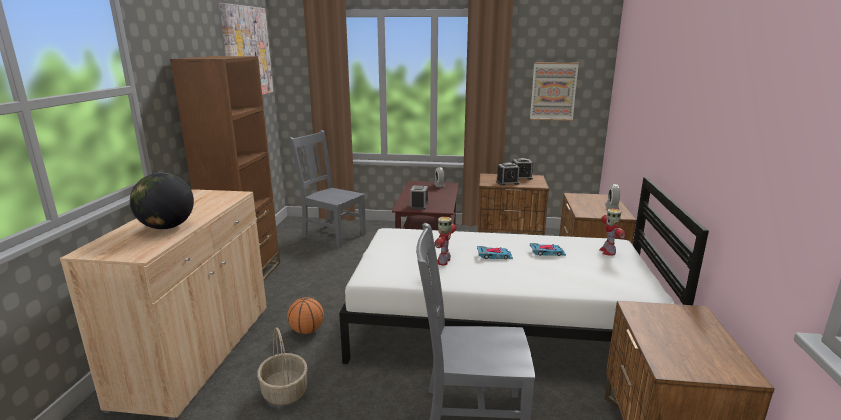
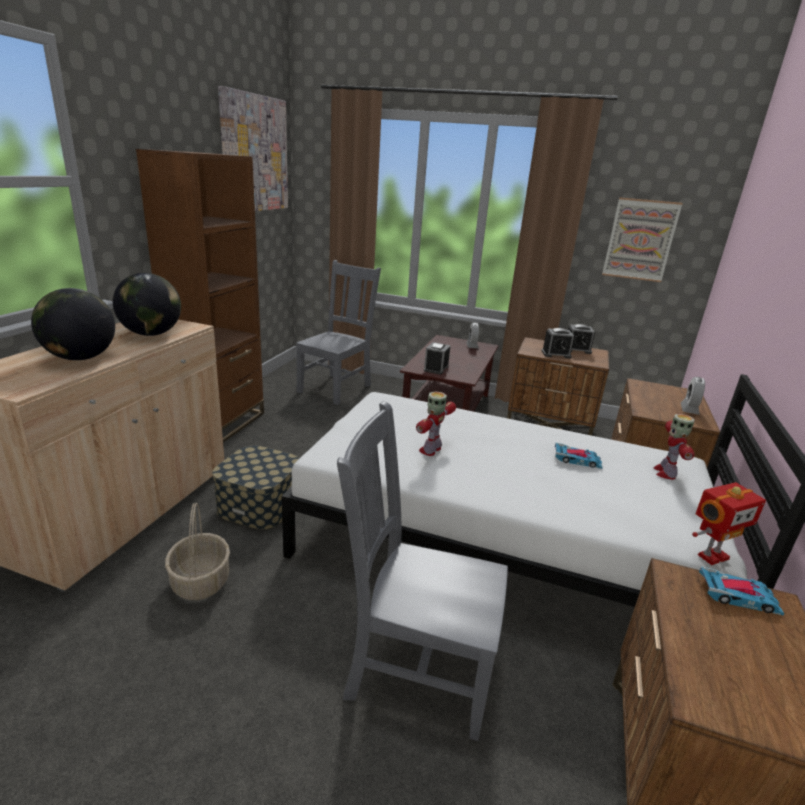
camera: 10 degrees right, 5 degrees up
(208, 203) = (151, 334): none -> globe
(307, 330) = (259, 505): basketball -> storage box
(332, 235) = (336, 388): grey chair -> grey chair turned 75 degrees clockwise
(494, 255) = (502, 453): toy car -> toy car (738, 596)
(651, 296) = (711, 555): none -> toy robot

